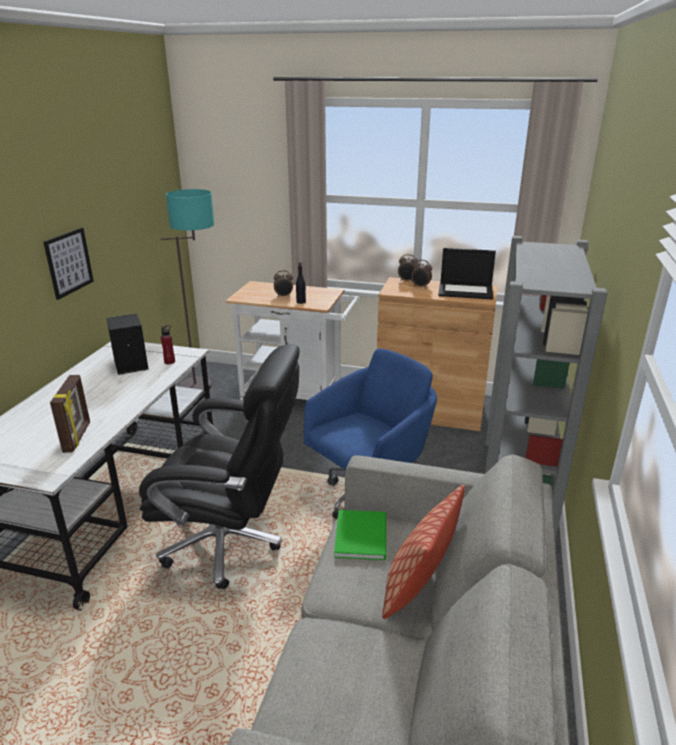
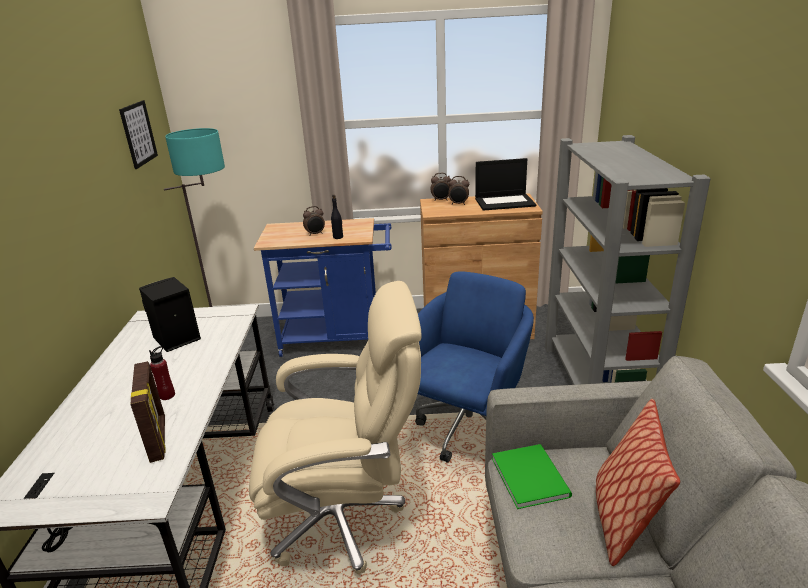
camera: 15 degrees left, 0 degrees up
(69, 262) = (79, 228): picture -> picture (138, 134)
(169, 362) = (221, 326): red bottle -> red bottle (167, 395)
(230, 545) = (345, 519): black office chair -> beige office chair
(297, 396) = (338, 338): white cart -> blue cart

